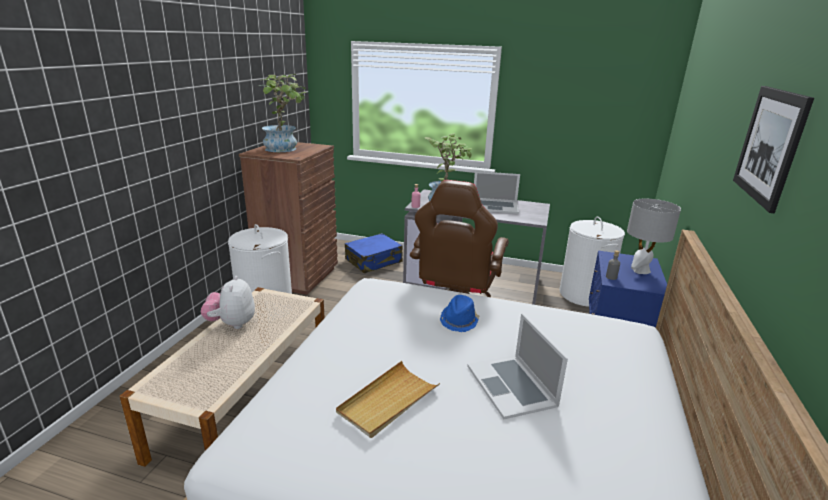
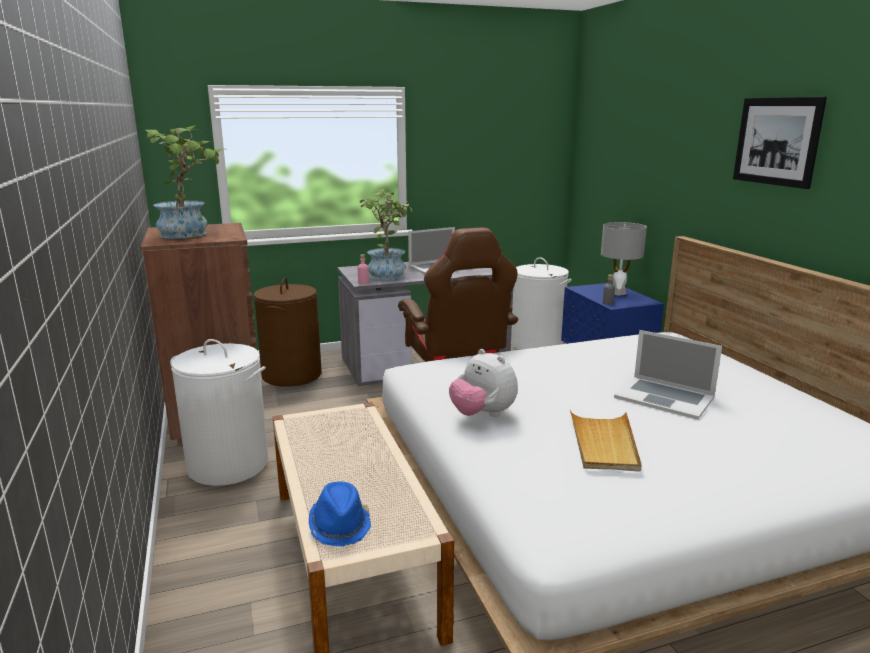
camera: 35 degrees left, 5 degrees down
(232, 324) = (312, 457): plush toy -> plush toy (482, 414)
(374, 261) = (291, 375): blue suitcase -> brown laundry basket
(459, 321) = (549, 370): blue hat -> blue hat (340, 525)

